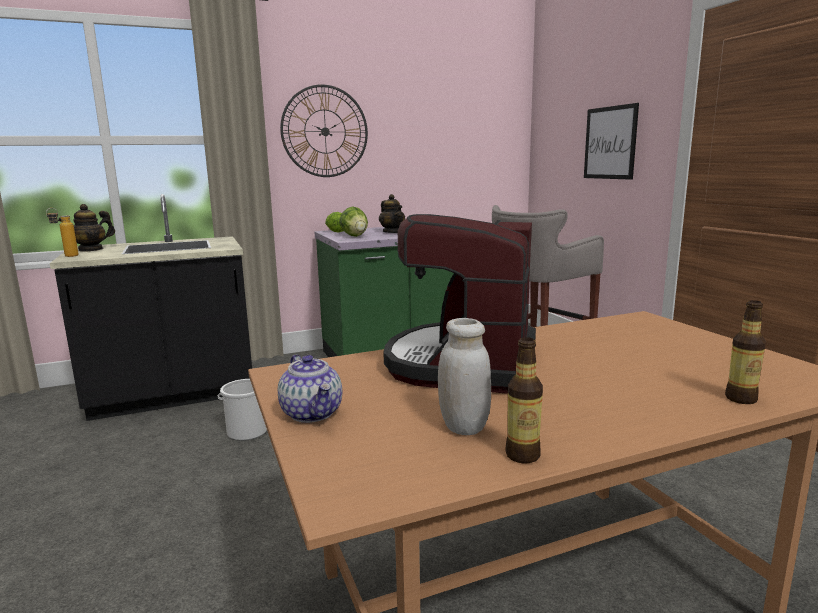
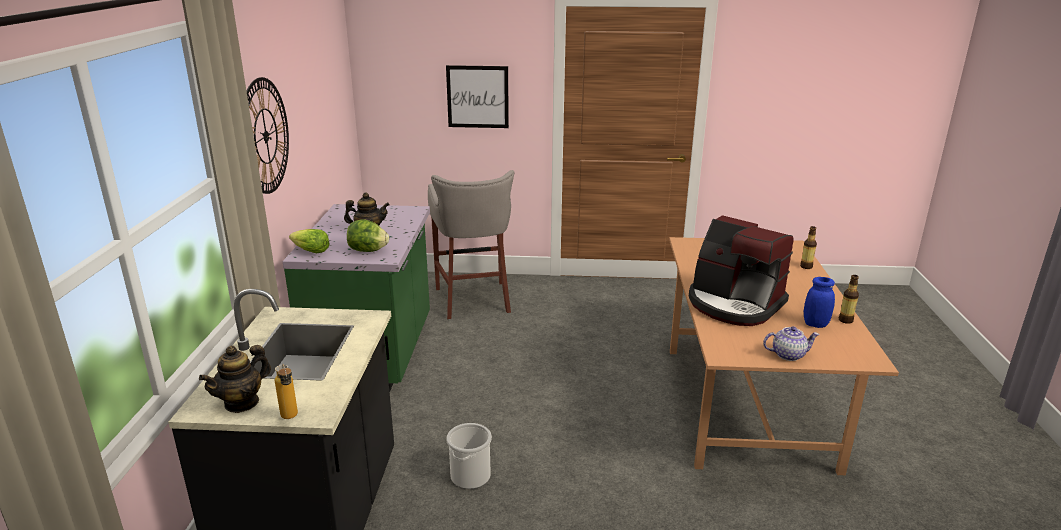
camera: 65 degrees left, 10 degrees up
(91, 249) = (242, 403): teapot -> teapot turned 60 degrees clockwise
(464, 426) = (815, 324): white jar -> blue jar

